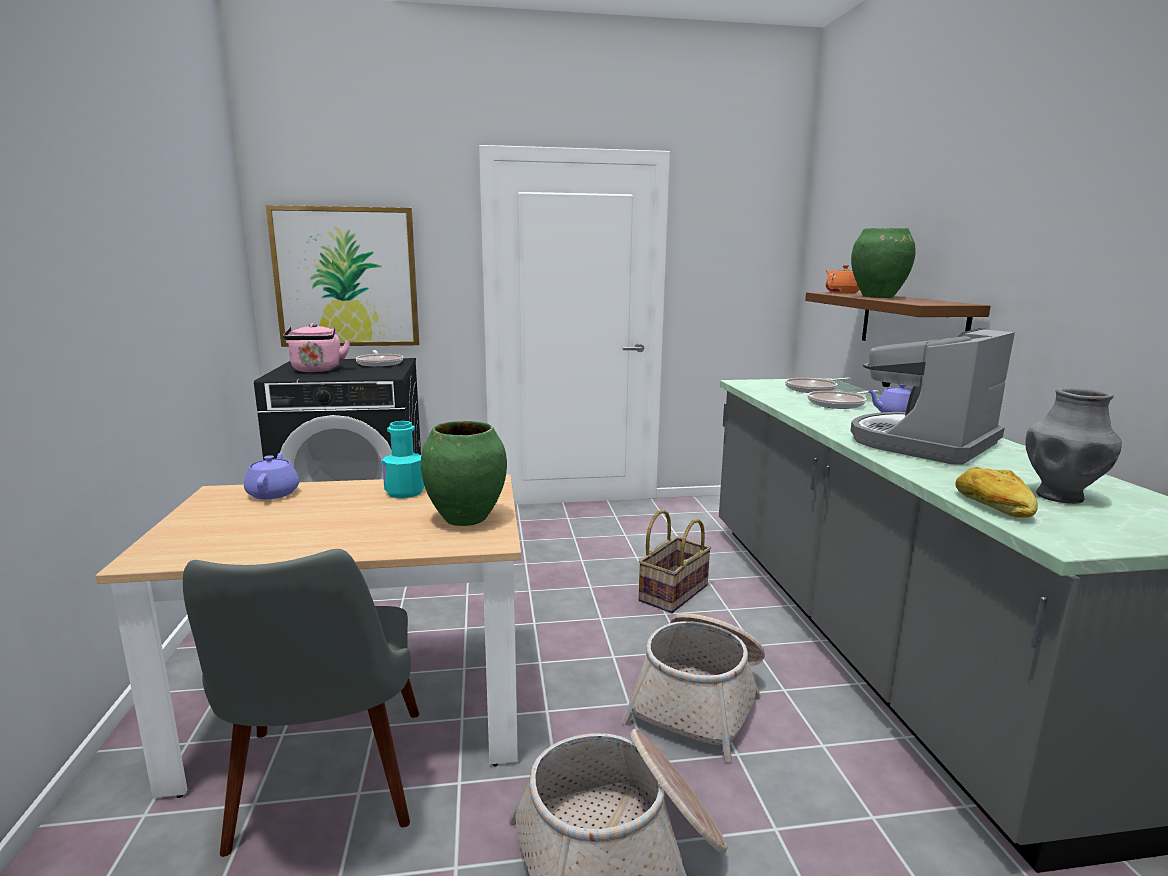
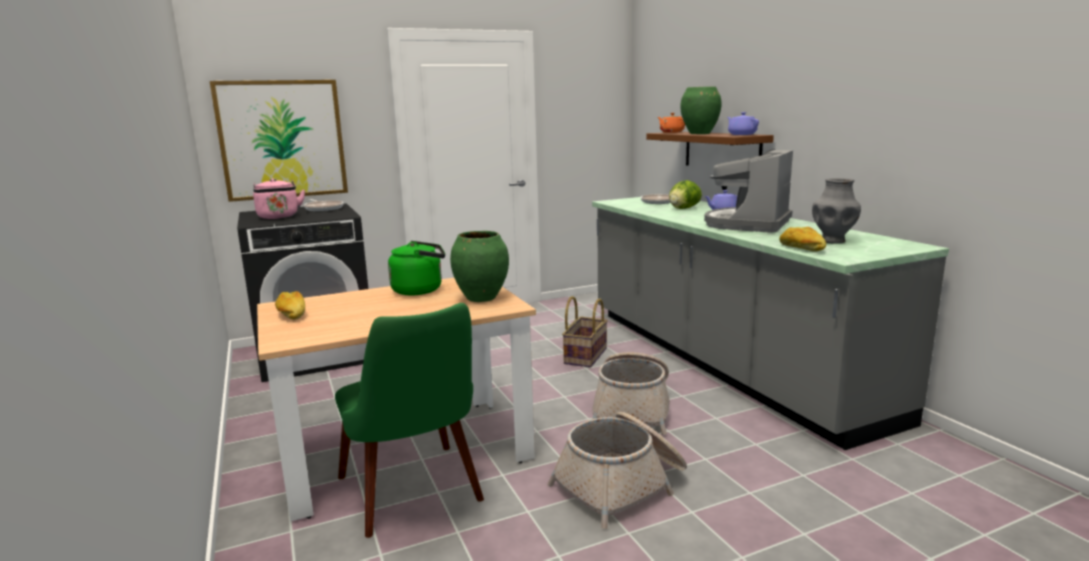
camera: 15 degrees left, 0 degrees up
(214, 510) = (291, 314): none -> bread
(273, 493) = (322, 301): purple teapot -> purple teapot (741, 134)
(326, 796) = (417, 498): grey chair -> green chair
(405, 492) = (420, 290): turquoise bottle -> green kettle
(839, 404) = (683, 208): frying pan -> lettuce

